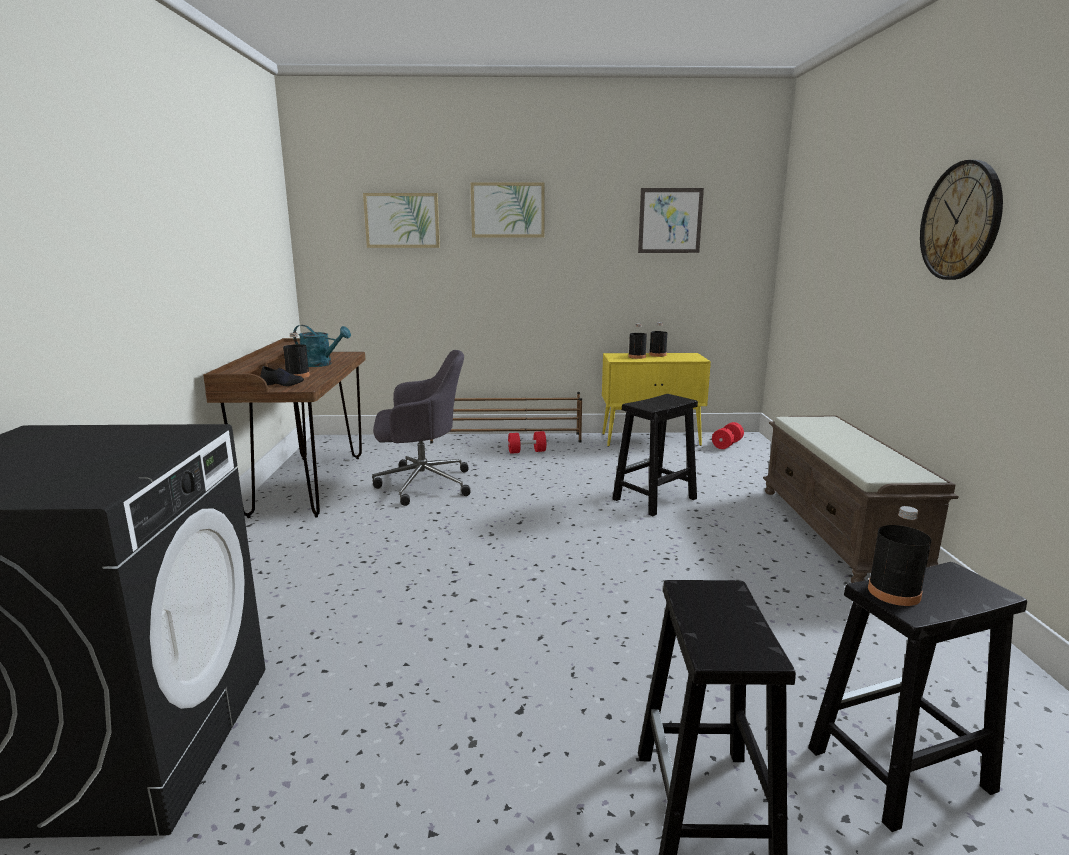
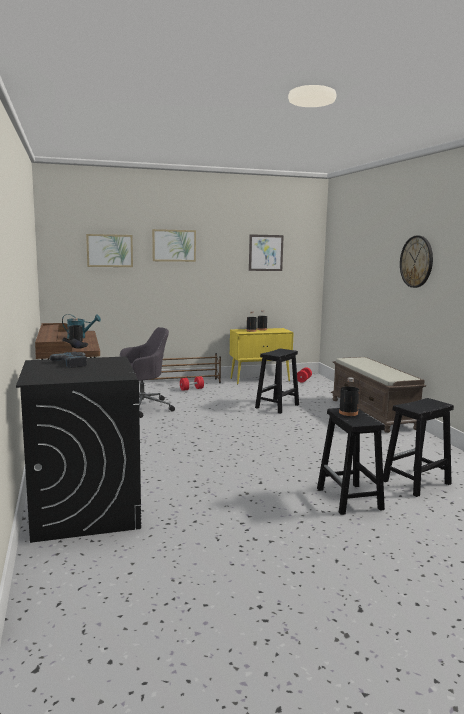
camera: 15 degrees left, 5 degrees down
(88, 439) = (74, 363): none -> power drill
(894, 593) = (410, 406): black bottle -> black bottle (348, 413)

